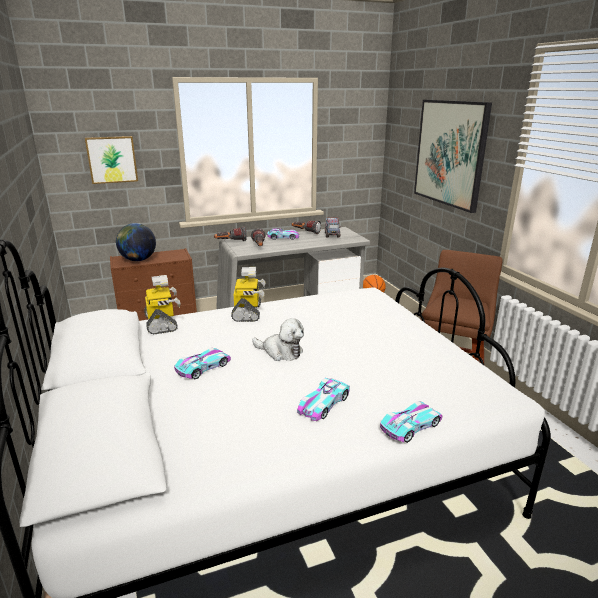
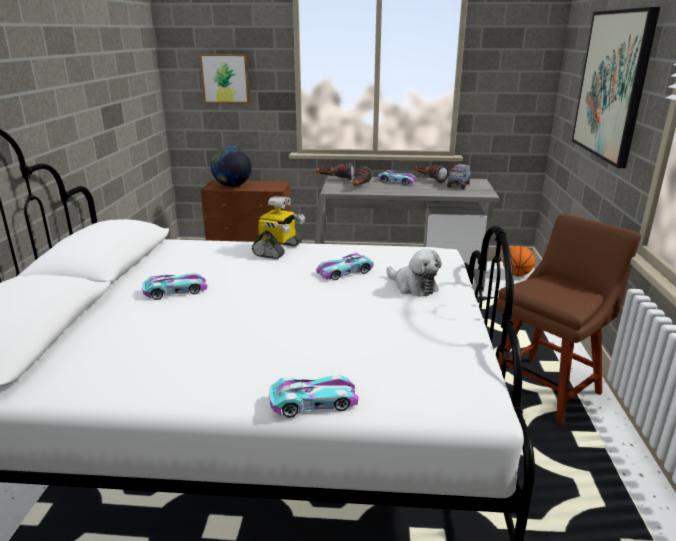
camera: 25 degrees right, 0 degrees up
(162, 323) = (187, 245): toy robot -> none
(281, 352) = (265, 293): plush toy -> plush toy (413, 286)
(323, 404) = (247, 353): toy car -> toy car (344, 272)

